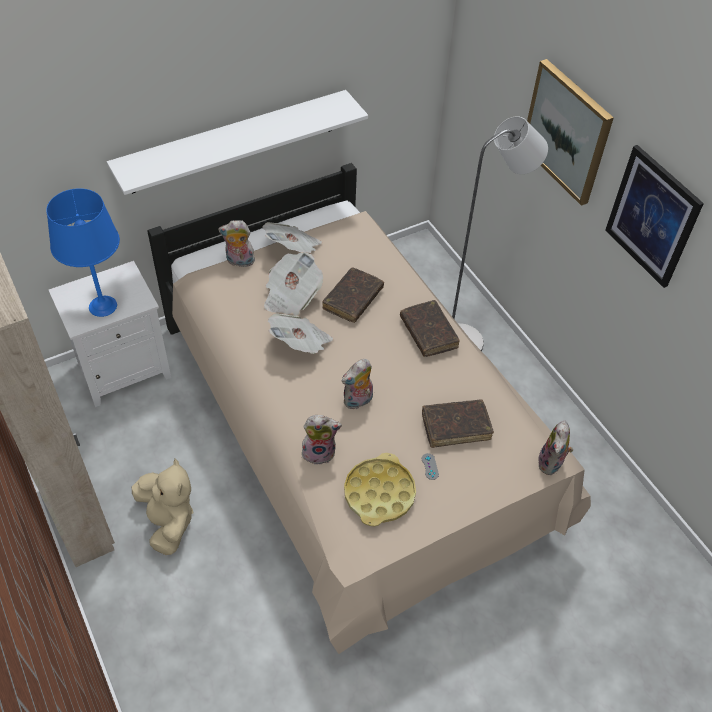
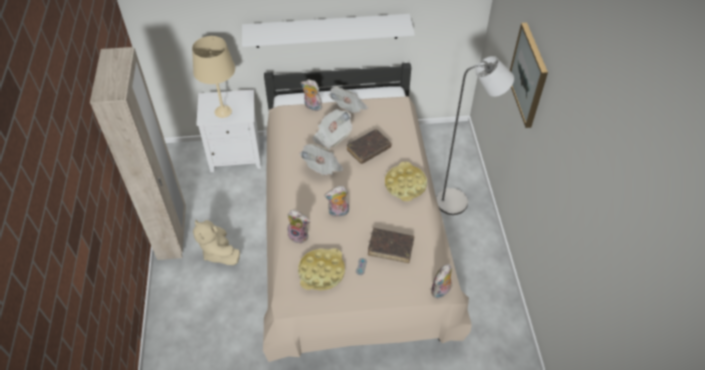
camera: 25 degrees right, 0 degrees up
(102, 306) = (222, 111): blue table lamp -> beige table lamp
(168, 521) = (219, 252): beige plush toy -> beige plush toy turned 150 degrees clockwise
(428, 333) = (405, 184): brown book -> yellow tray
(652, 216) = (555, 146): picture -> none

